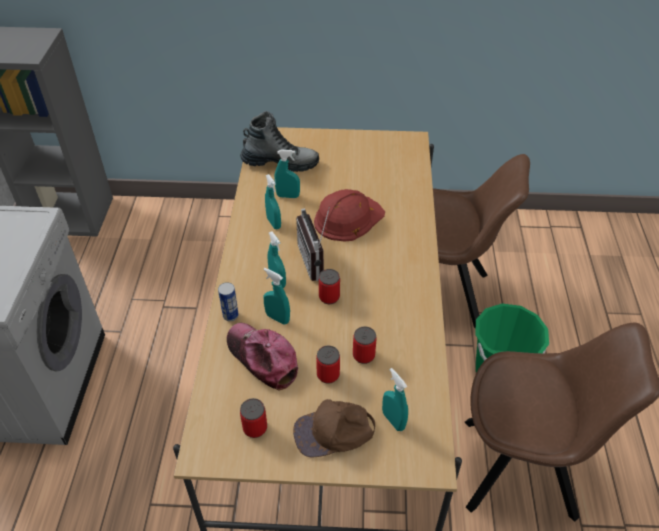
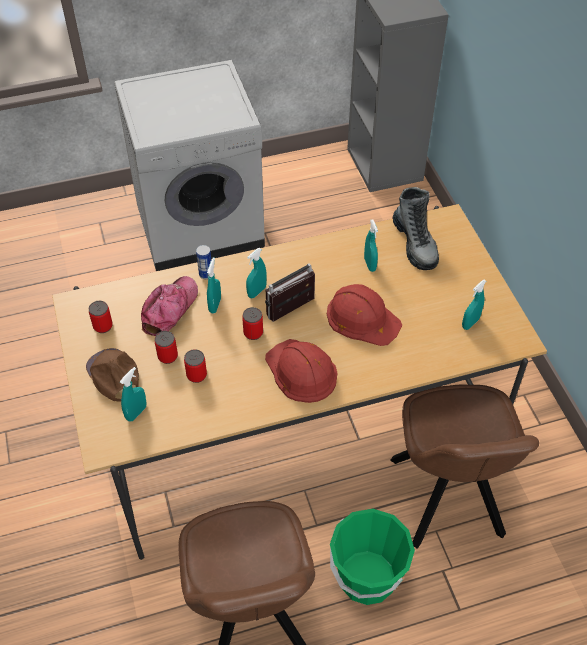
camera: 70 degrees right, 5 degrees up
(274, 223) = (327, 266): turquoise spray bottle -> turquoise spray bottle (470, 323)
(391, 275) = (301, 371): none -> red hard hat

